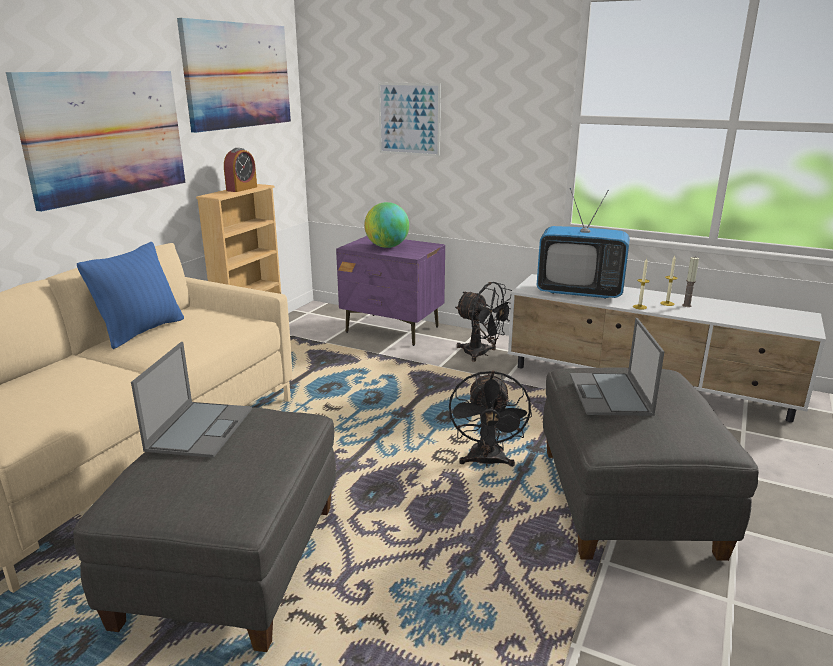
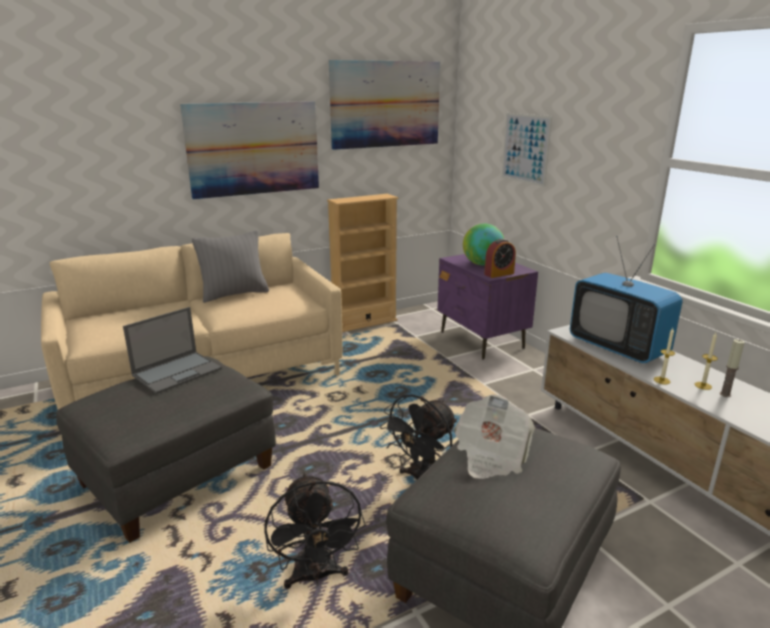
camera: 35 degrees right, 0 degrees up
(141, 331) = (234, 294): blue pillow -> grey pillow
(241, 189) = (368, 197): alarm clock -> alarm clock (499, 274)
(481, 354) = (534, 384): black fan -> black fan (315, 577)
(610, 395) = (491, 455): laptop -> newspaper

